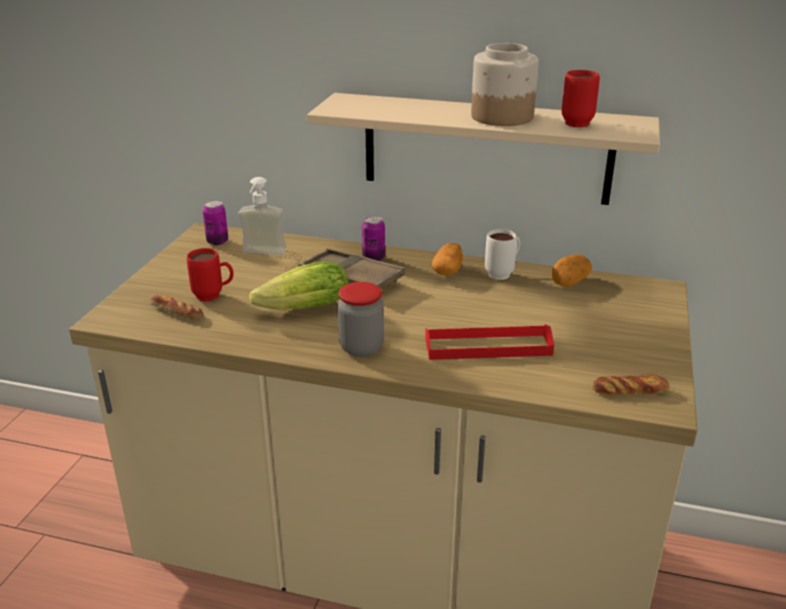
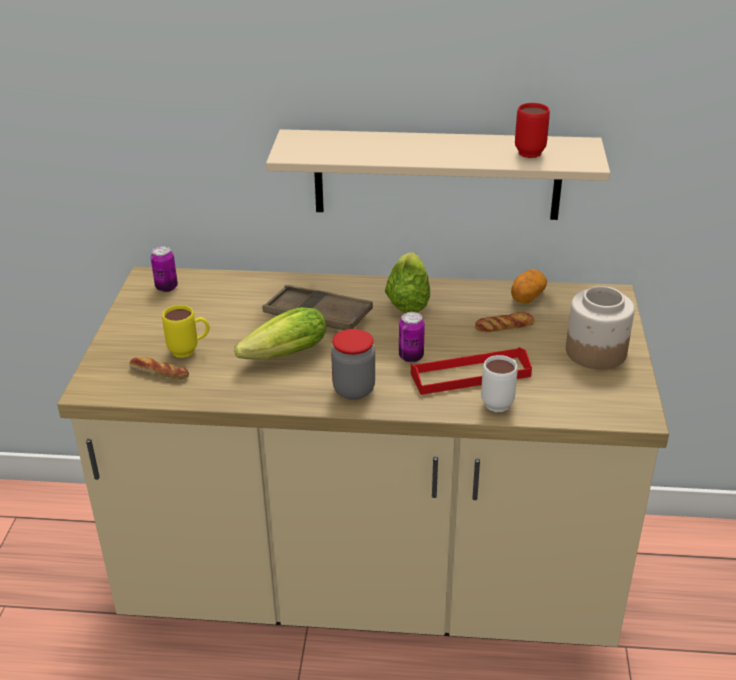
camera: 10 degrees left, 5 degrees up
(214, 296) = (189, 351): red mug -> yellow mug
(261, 254) = (218, 298): soap dispenser -> none
(373, 258) = (332, 290): can -> can (411, 357)
(447, 271) = (409, 297): potato -> lettuce
(501, 117) = (456, 150): jar -> jar (595, 352)
(503, 273) = (463, 294): white mug -> white mug (501, 402)
(629, 390) = (605, 403): bread -> bread (504, 326)

